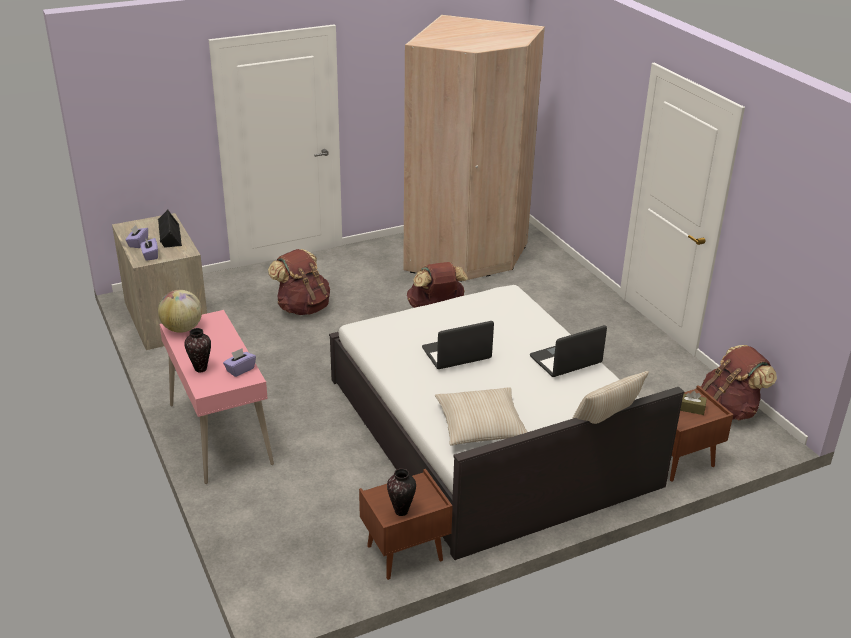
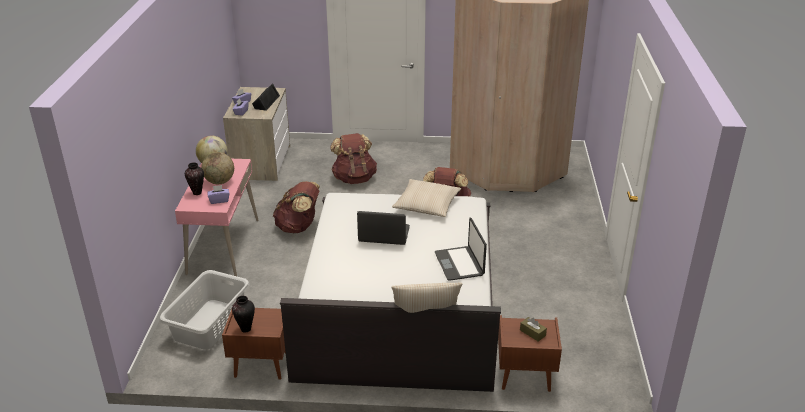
camera: 30 degrees right, 0 degrees up
(215, 347) = (219, 182): none -> globe
(295, 531) = (208, 324): none -> grey laundry basket
(480, 425) = (348, 289): beige pillow -> beige pillow (426, 204)
(566, 360) = (459, 264): laptop -> laptop turned 105 degrees counterclockwise
(729, 409) = (610, 353): brown backpack -> brown backpack (298, 227)

